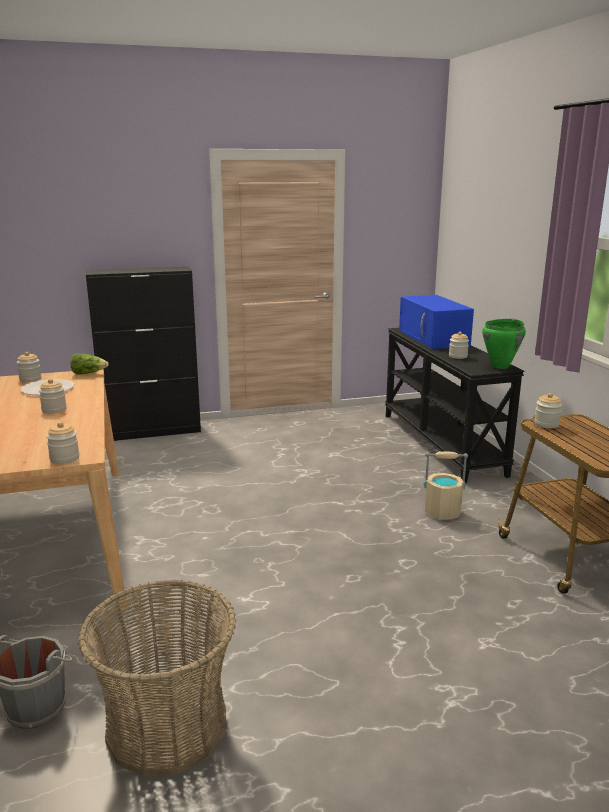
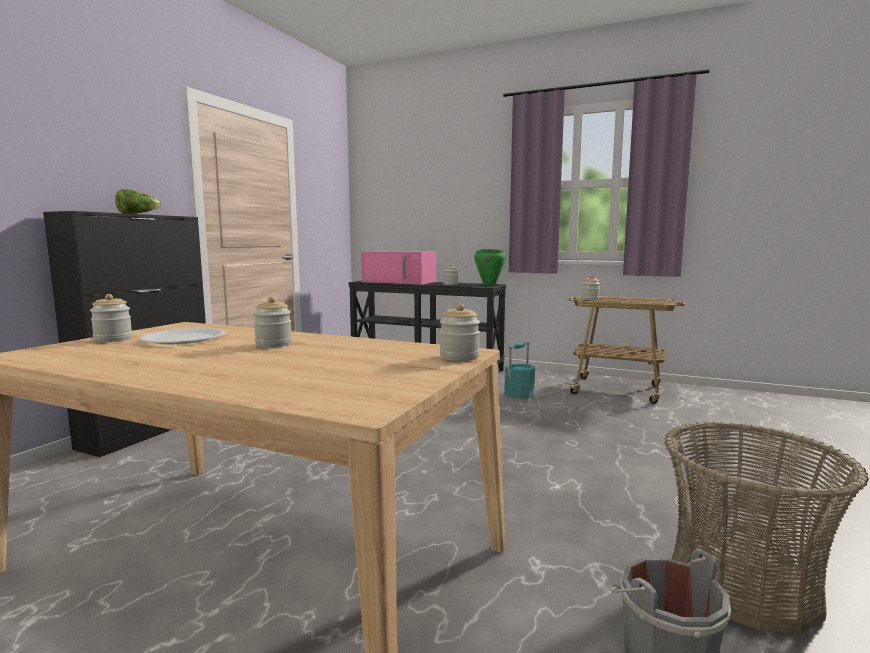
camera: 50 degrees left, 10 degrees down
(89, 373) = (184, 325): lettuce -> lettuce (138, 214)
(434, 338) = (400, 282): blue microwave -> pink microwave
(442, 512) = (519, 395): beige bucket -> turquoise bucket

